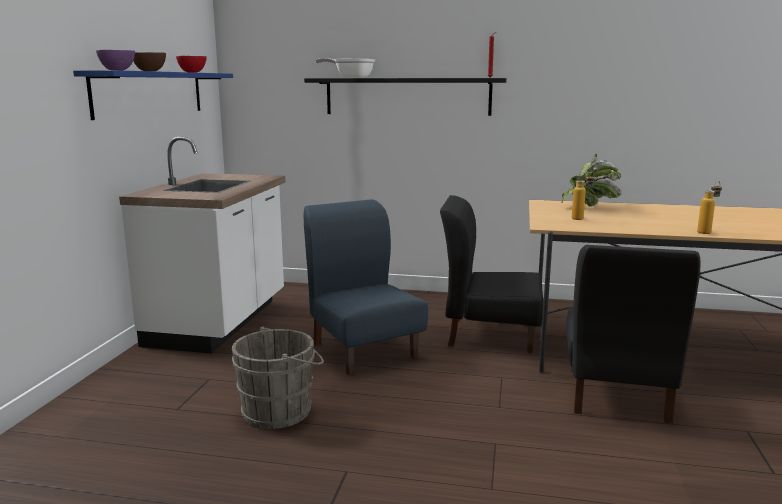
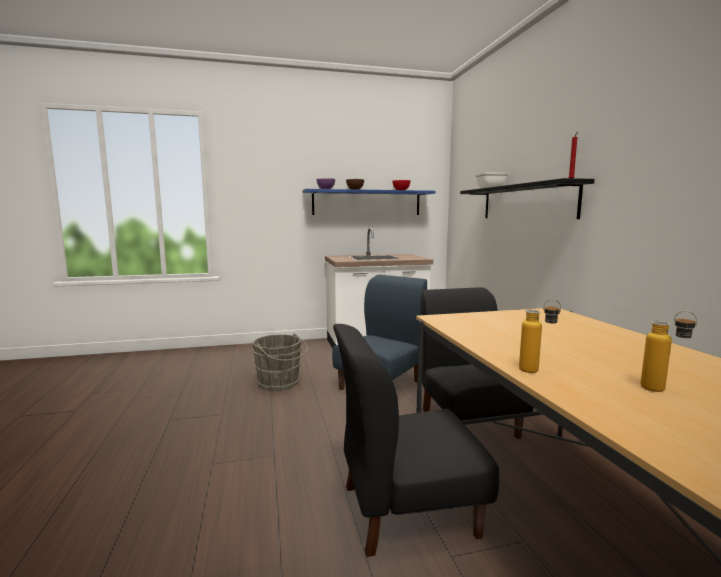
camera: 65 degrees right, 5 degrees down
(581, 218) = (497, 324): bottle -> bottle (662, 391)
(590, 207) = (567, 324): potted plant -> none

